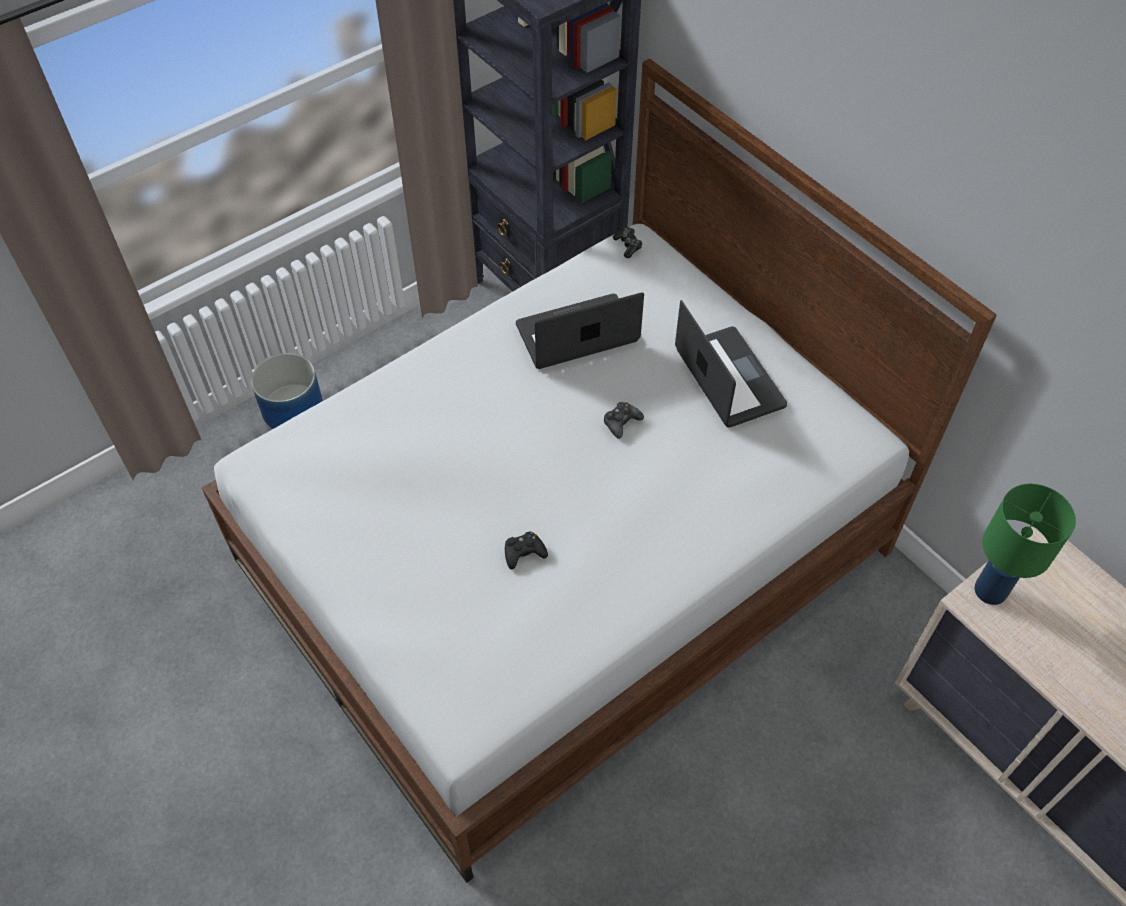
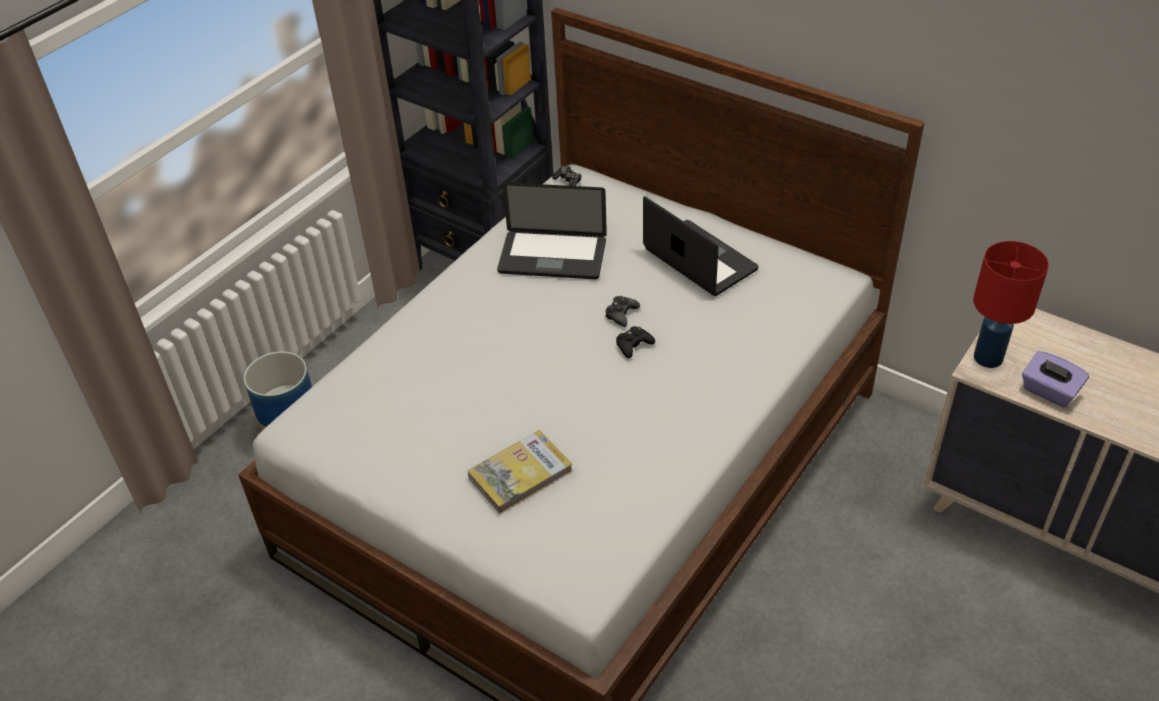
camera: 15 degrees left, 10 degrees down
(450, 581) = (520, 474): none -> book
(524, 553) = (578, 435): black game controller -> black game controller (633, 345)
(577, 334) = (552, 257): laptop -> laptop turned 135 degrees counterclockwise
(990, 589) = (987, 357): green table lamp -> red table lamp
(1041, 652) = (1049, 391): none -> purple tissue box

